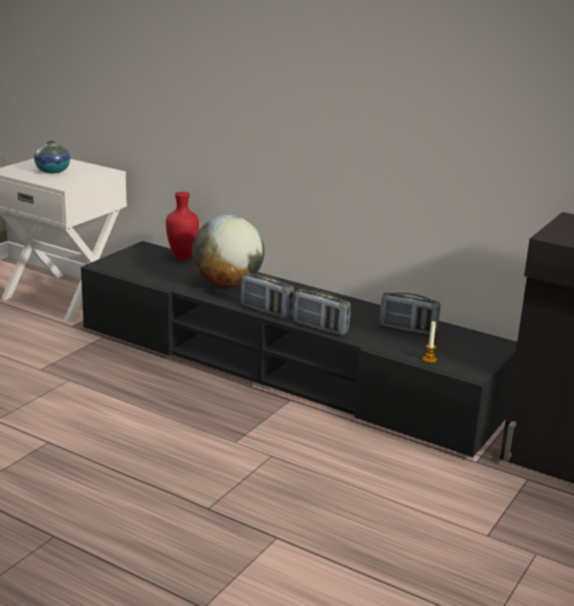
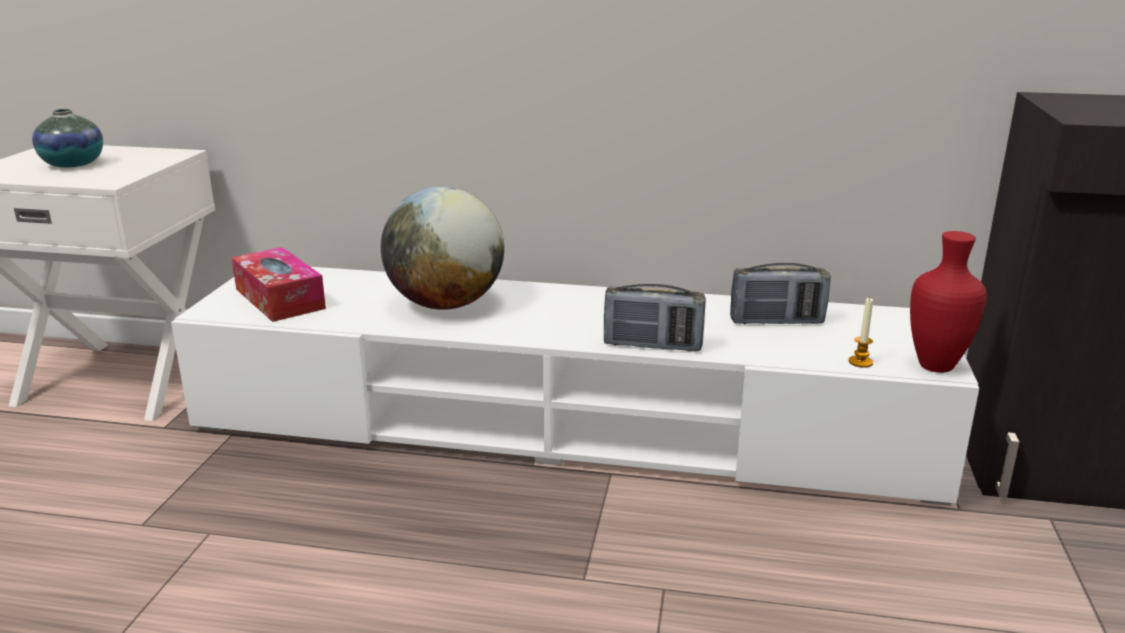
camera: 20 degrees left, 0 degrees up
(142, 264) = (279, 299): none -> tissue box
(181, 257) = (338, 277): red vase -> red vase (935, 367)
(266, 311) = (544, 335): radio -> none
(285, 370) = (564, 426): black tv stand -> white tv stand

